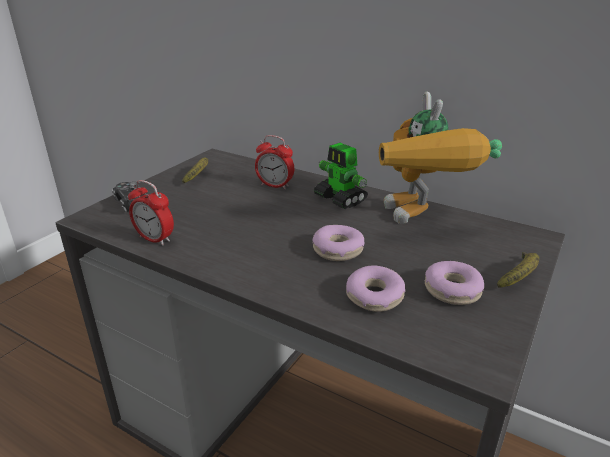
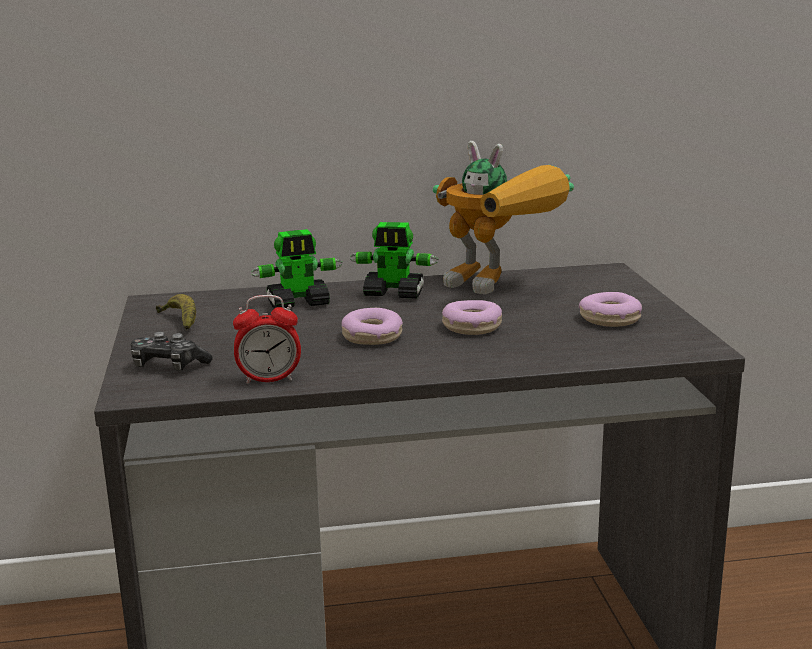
camera: 40 degrees left, 10 degrees down
(275, 186) = (299, 303): alarm clock -> toy robot
(374, 296) = (562, 342): donut -> donut (372, 337)
(519, 276) = (639, 296): banana -> none

